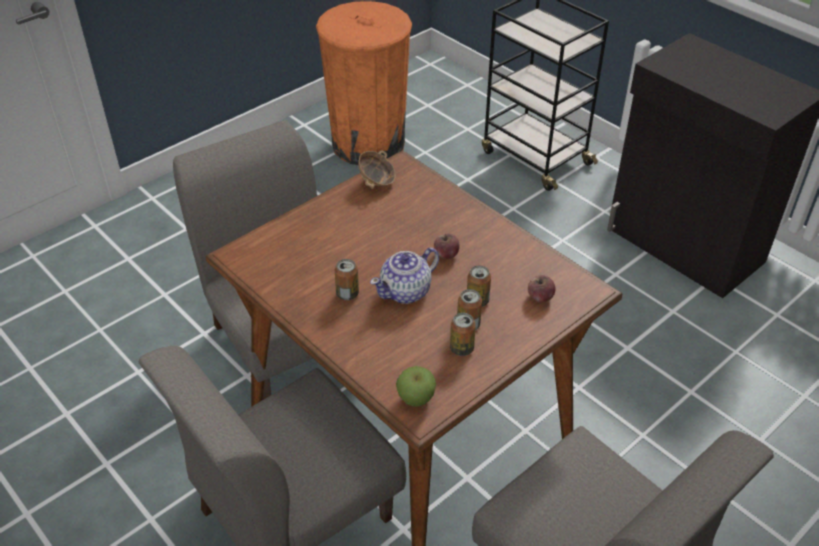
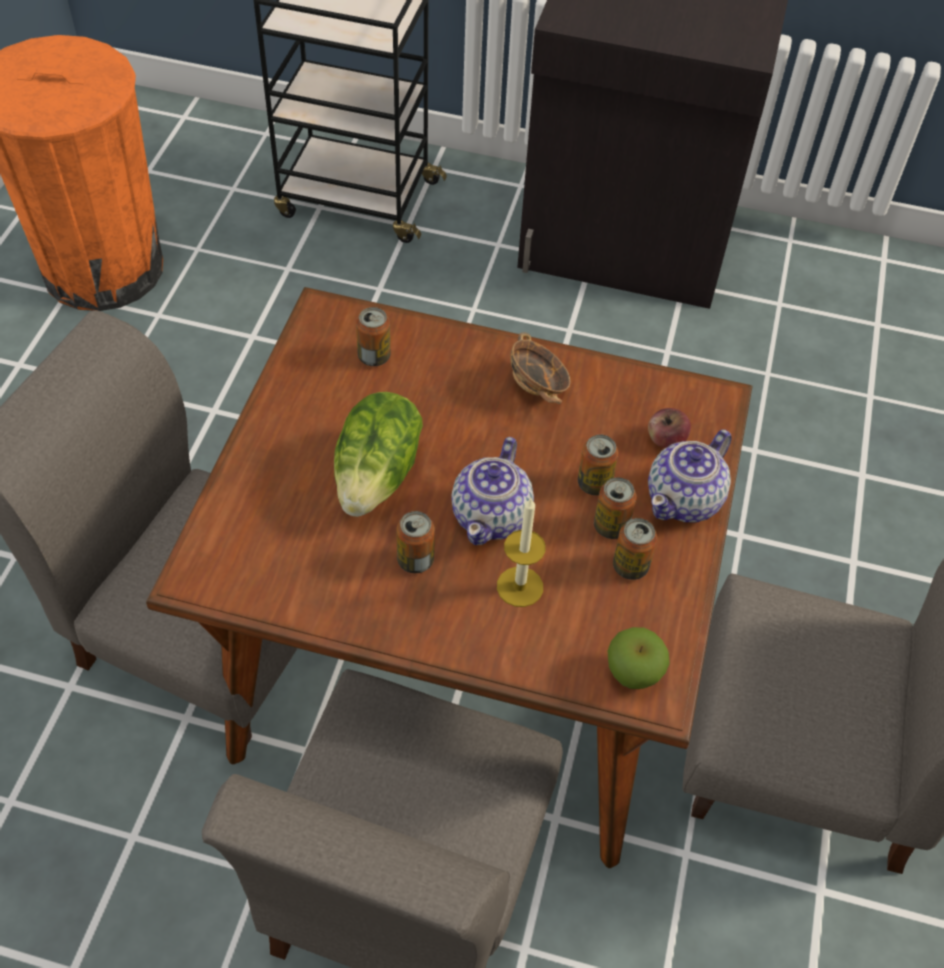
camera: 35 degrees left, 10 degrees up
(363, 248) = (379, 475): none -> lettuce
(377, 182) = (312, 356): bowl -> bowl (538, 385)
(391, 330) = (520, 586): none -> candle
(409, 194) = (374, 356): none -> can
(446, 254) = (499, 431): apple -> none
(524, 331) = (685, 499): none -> teapot

